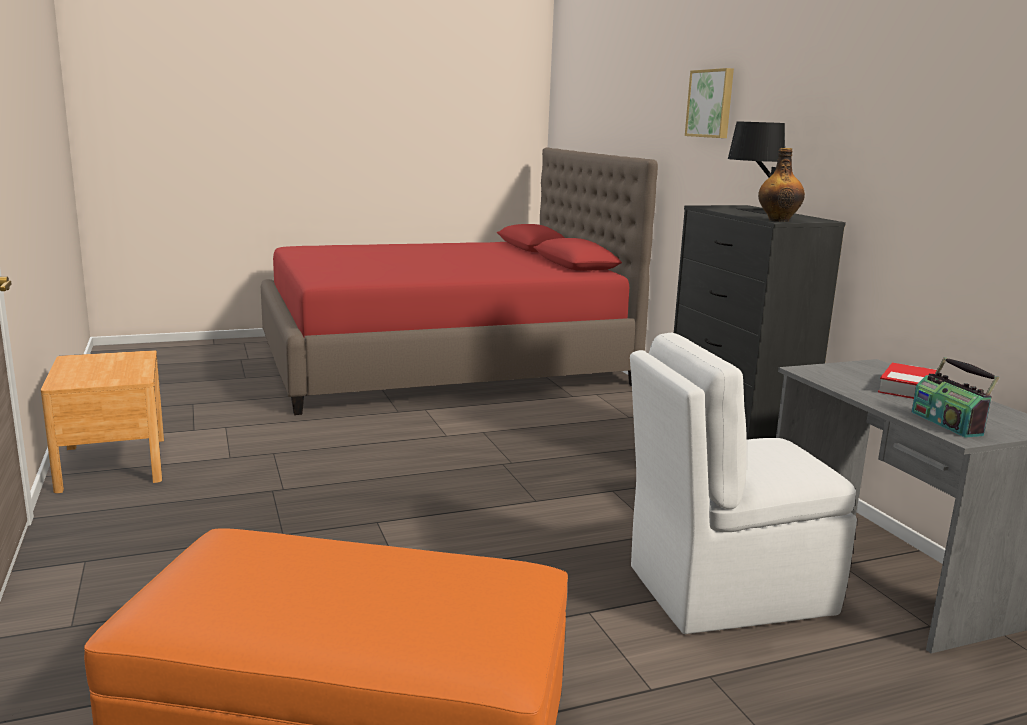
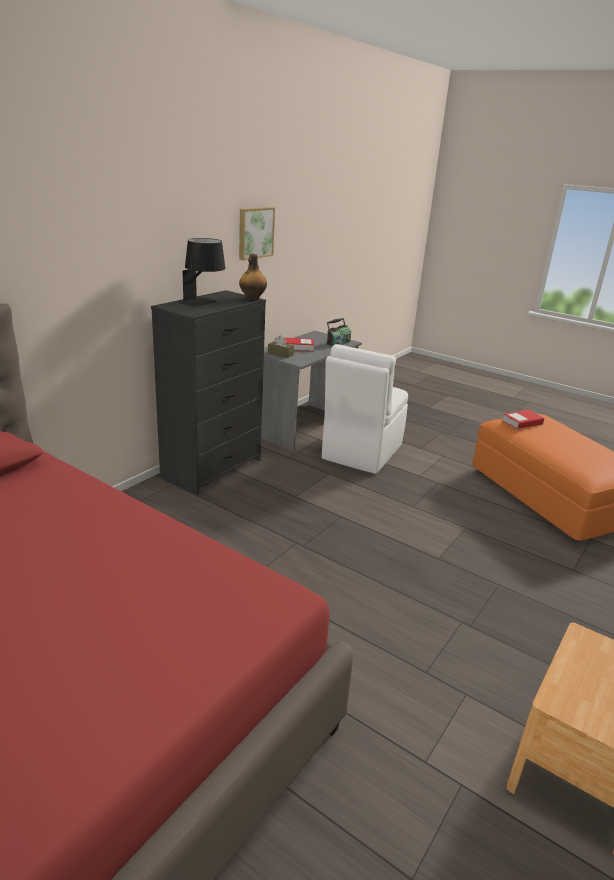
camera: 125 degrees left, 10 degrees up
(486, 586) = (522, 422): none -> book
(711, 103) = (69, 228): picture -> picture (255, 232)
(724, 590) = (361, 453): white chair -> white chair turned 75 degrees clockwise
(858, 370) = (280, 354): none -> brown tissue box

